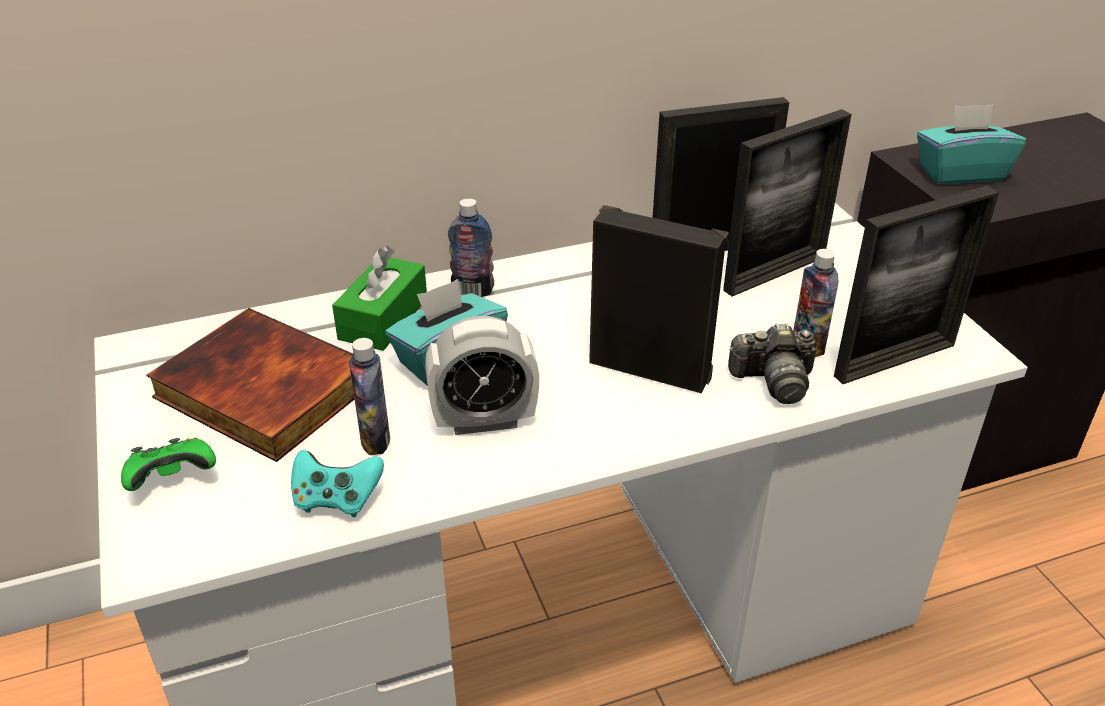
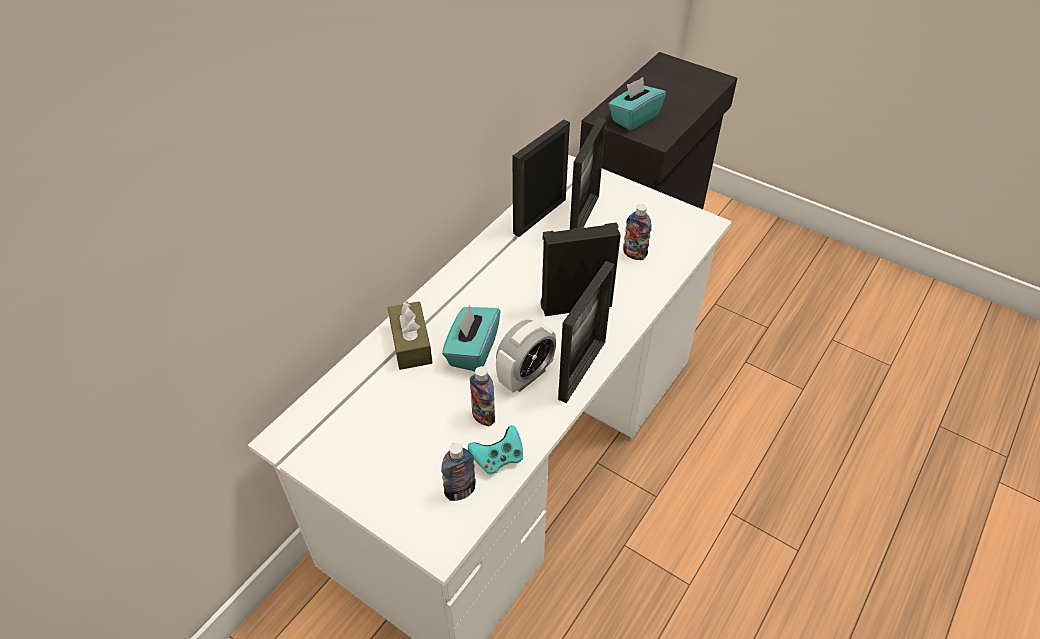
camera: 35 degrees left, 10 degrees up
(173, 478) = (401, 497): green game controller -> none
(260, 392) = (391, 423): book -> none
(383, 319) = (411, 344): green tissue box -> brown tissue box
(473, 291) = (442, 301): bottle -> bottle (460, 491)
(773, 381) = (636, 283): camera -> none
(894, 360) = (677, 244): picture frame -> picture frame (582, 370)

